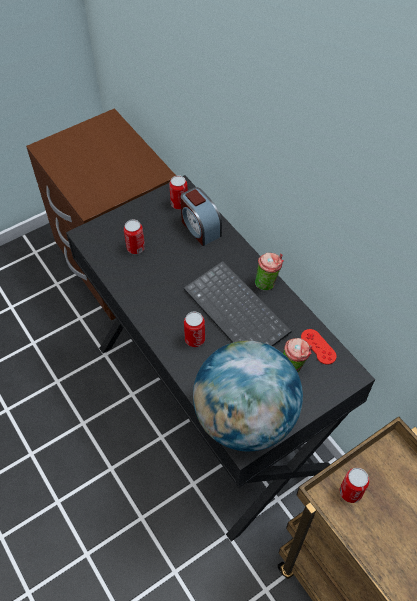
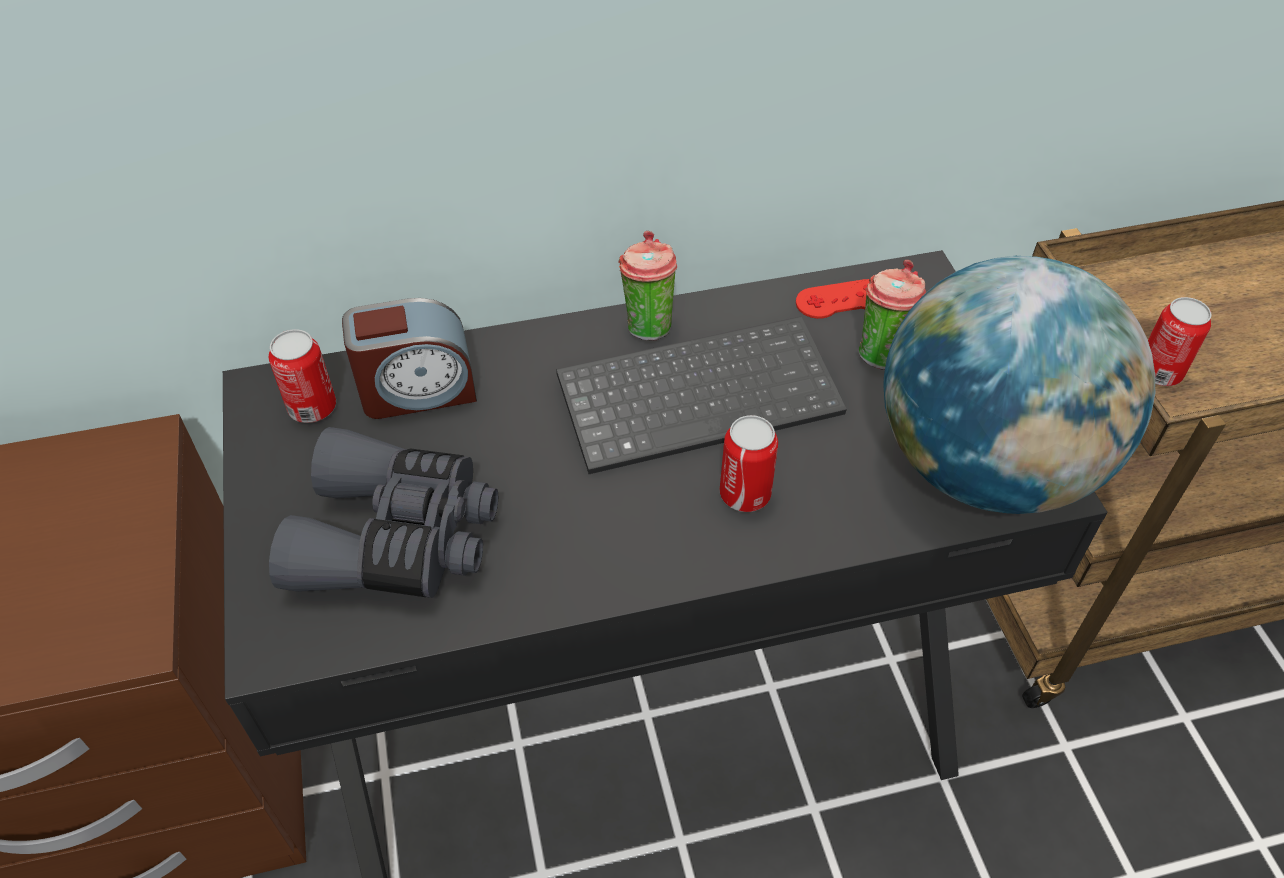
camera: 70 degrees left, 5 degrees down
(136, 248) = (398, 538): can -> grey binoculars

